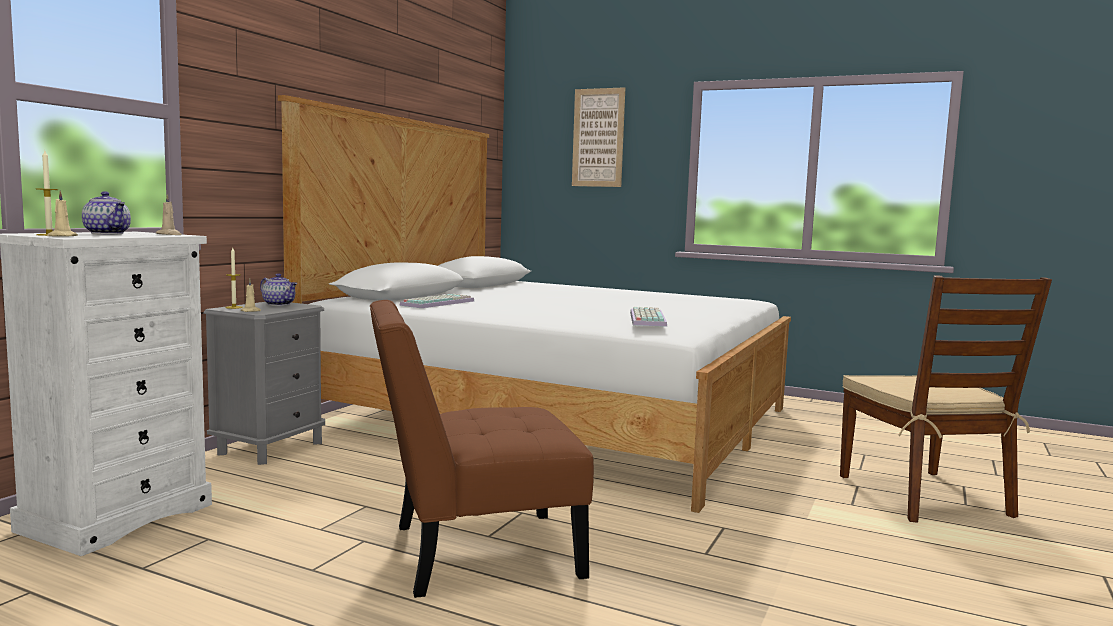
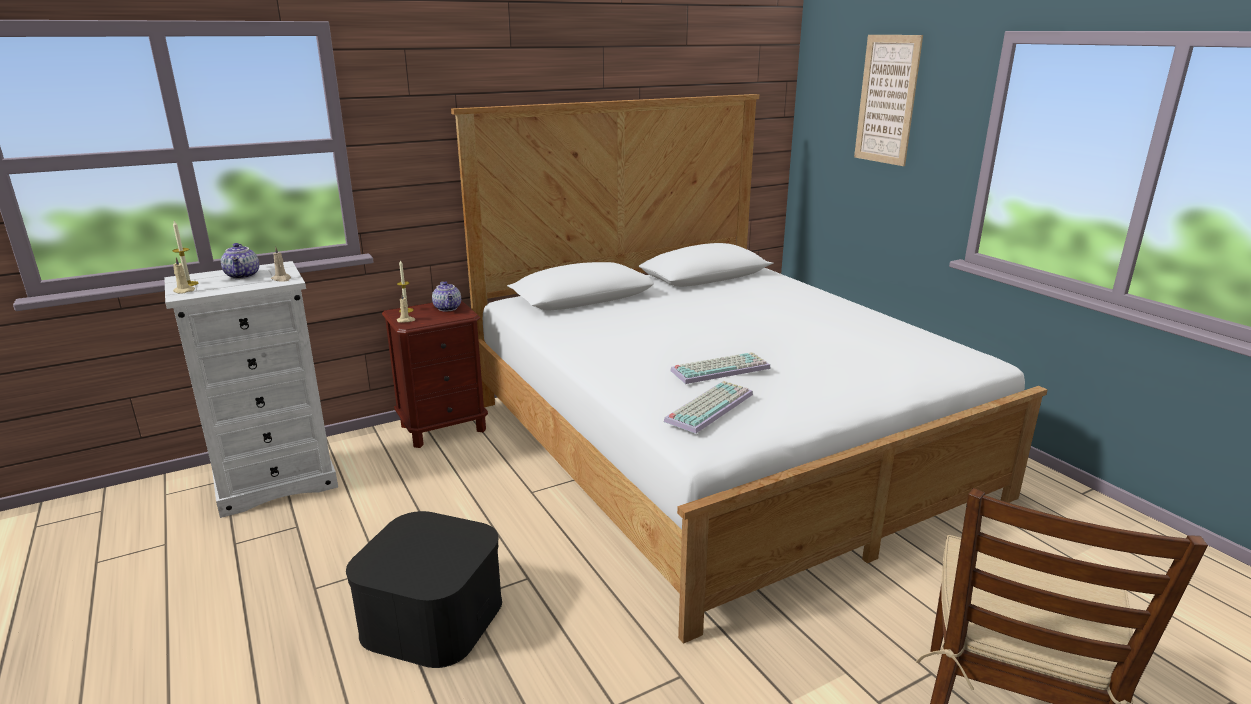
camera: 35 degrees right, 15 degrees up
(270, 448) = (443, 428): grey nightstand -> brown nightstand
(437, 303) = (583, 322): keyboard -> keyboard (720, 368)
(473, 553) = (432, 616): brown chair -> black storage box

